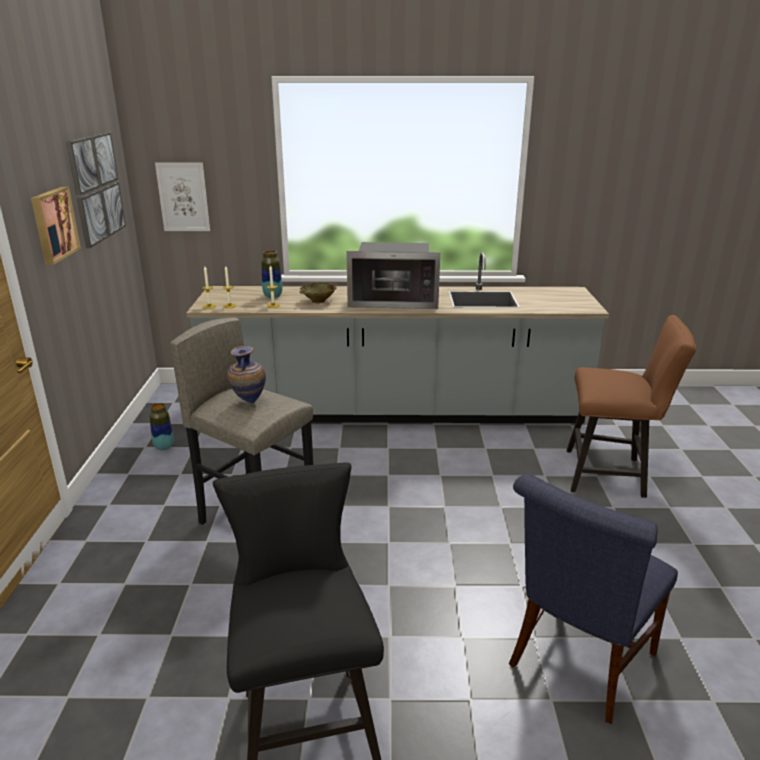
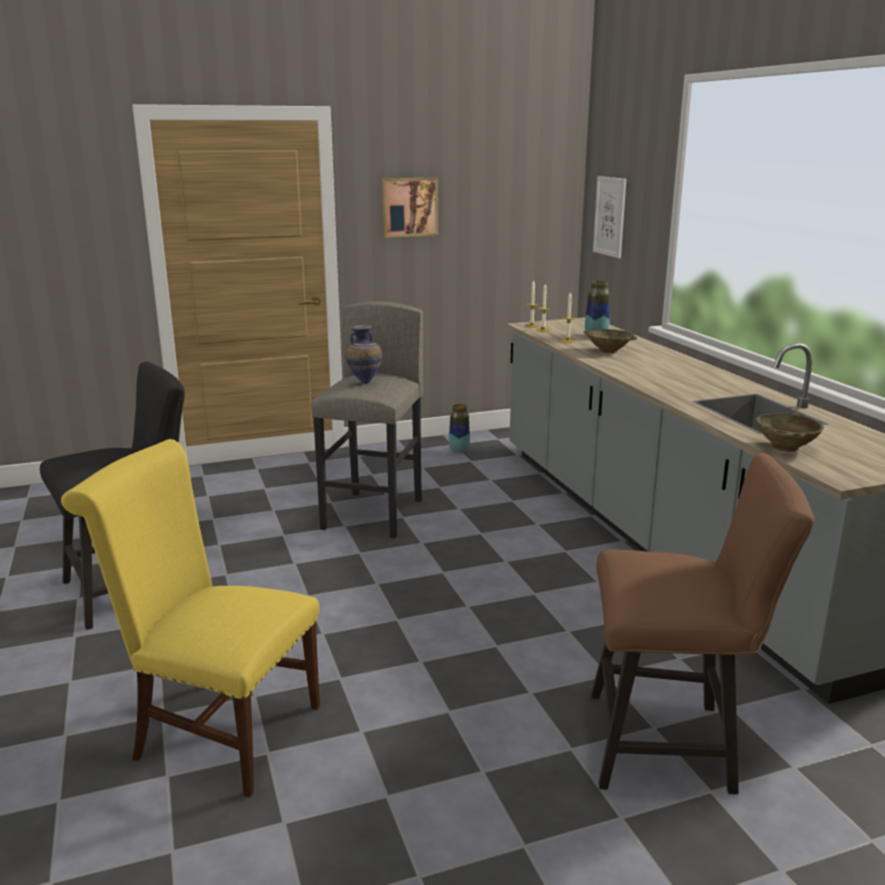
camera: 70 degrees right, 5 degrees down
(96, 188) = (504, 189): picture -> none
(393, 300) = (666, 375): microwave -> none
(544, 307) = (785, 447): none -> beige bowl
(578, 664) = (218, 730): blue chair -> yellow chair
(612, 474) = (672, 744): brown chair -> brown chair turned 75 degrees counterclockwise

